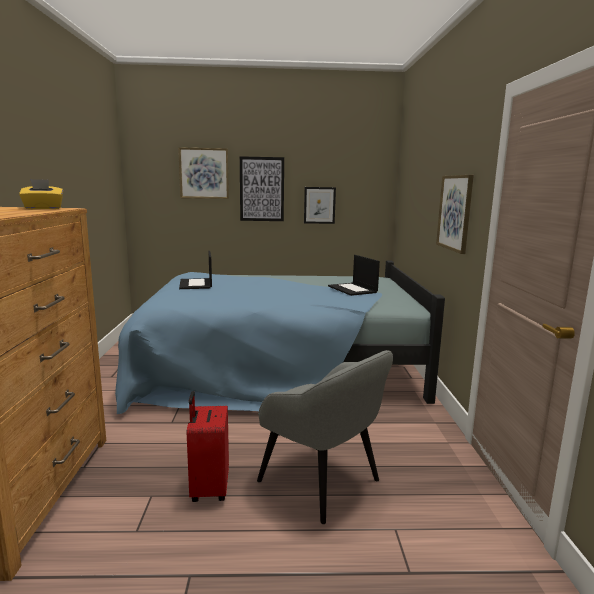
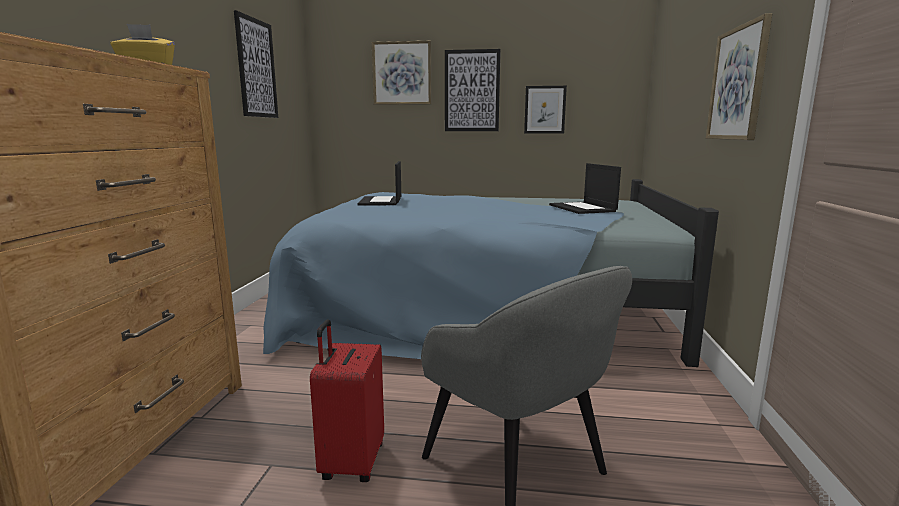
camera: 10 degrees right, 0 degrees up
(87, 175) = (256, 68): none -> picture

